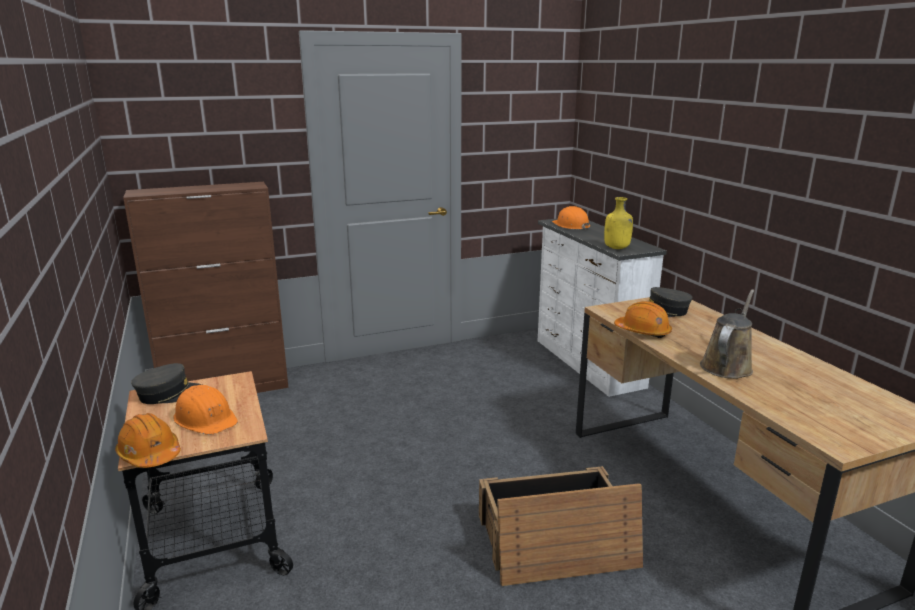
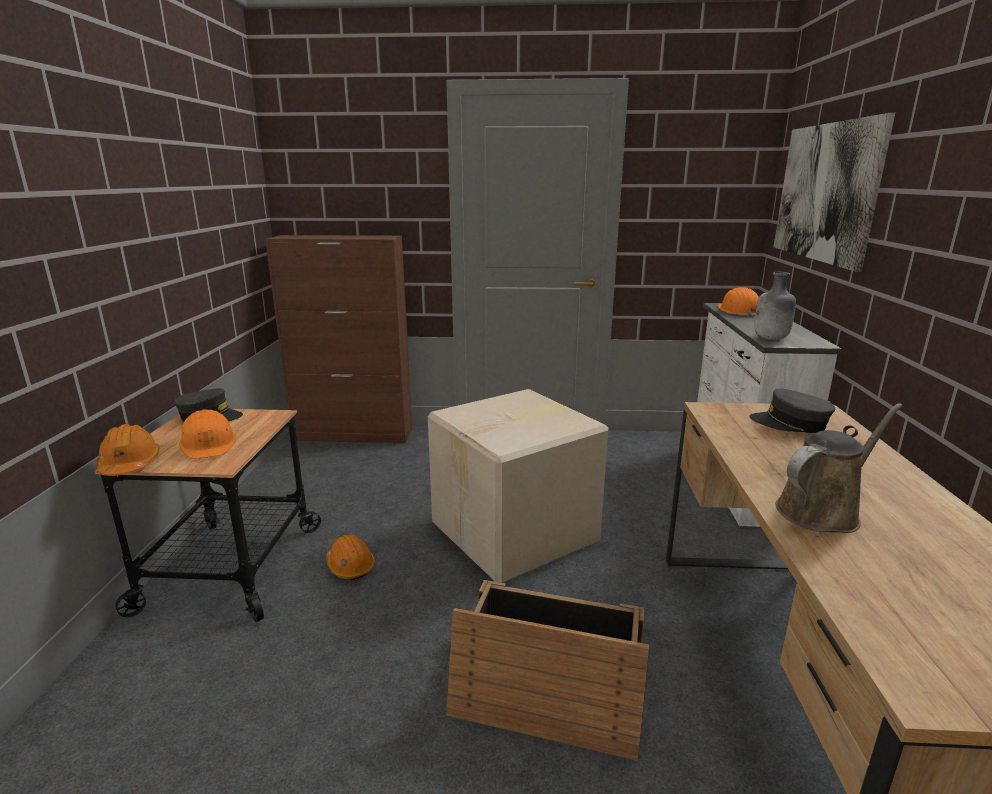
camera: 25 degrees right, 0 degrees up
(452, 441) = (517, 532): none -> cardboard box
(617, 248) = (770, 339): yellow bottle -> grey bottle
(630, 132) = (825, 192): none -> picture
(643, 331) = (733, 442): orange hard hat -> orange hard hat (350, 566)

